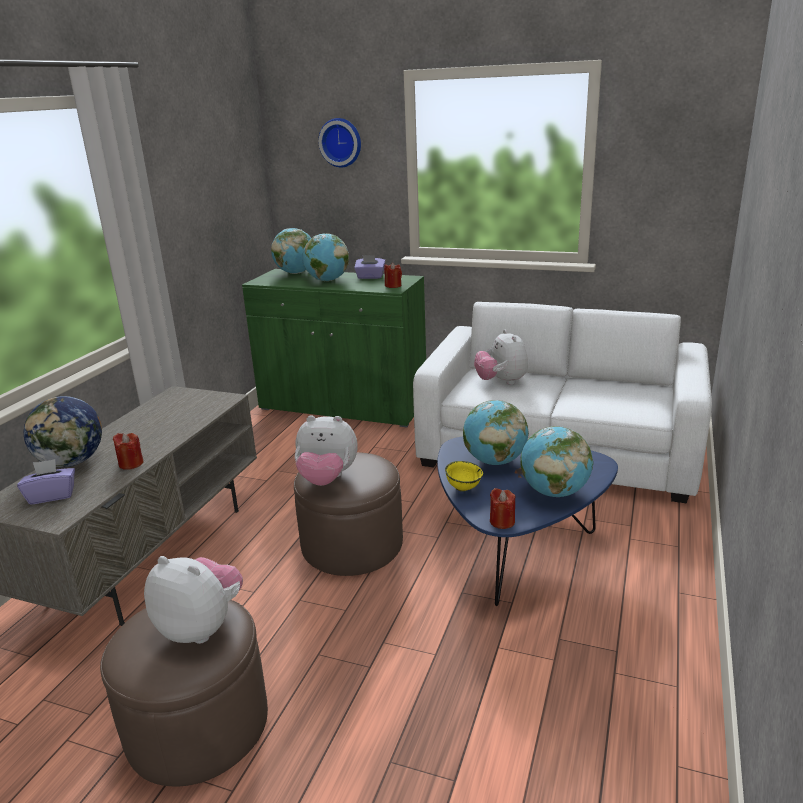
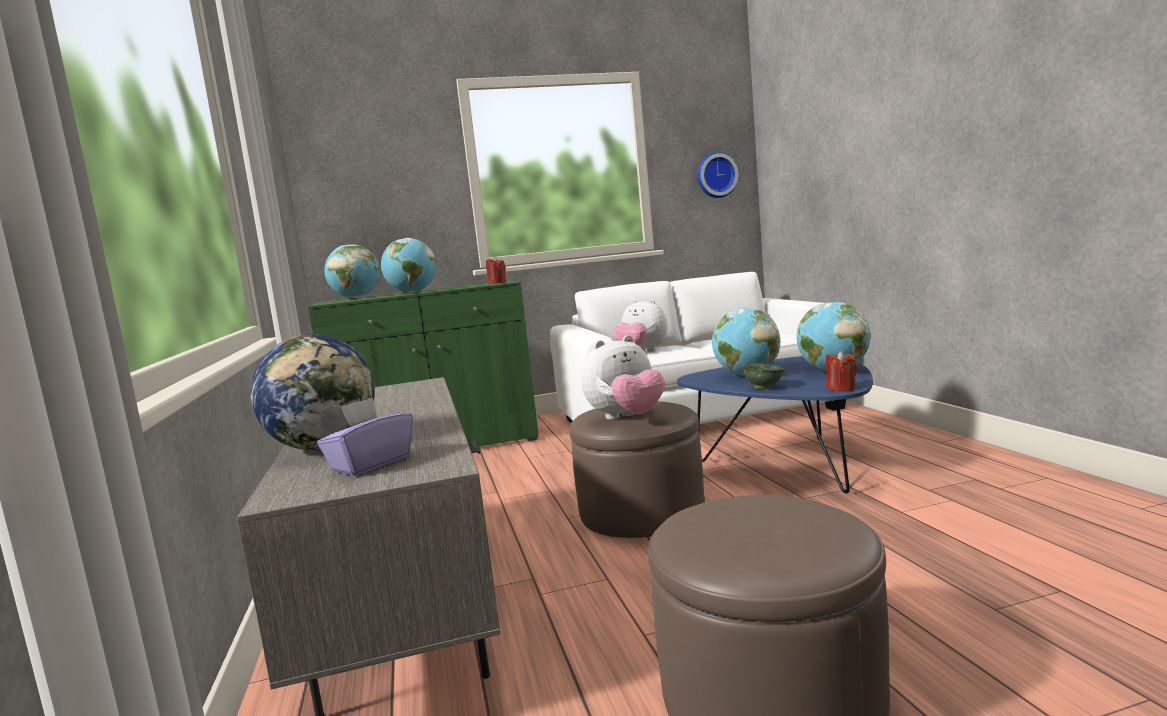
camera: 35 degrees left, 15 degrees down
(131, 463) = (425, 425): red candle -> none
(201, 627) = (770, 511): plush toy -> none
(341, 142) = (389, 154): wall clock -> wall clock (716, 175)
(370, 277) = (454, 287): purple tissue box -> none
(463, 488) = (763, 388): yellow bowl -> green bowl

